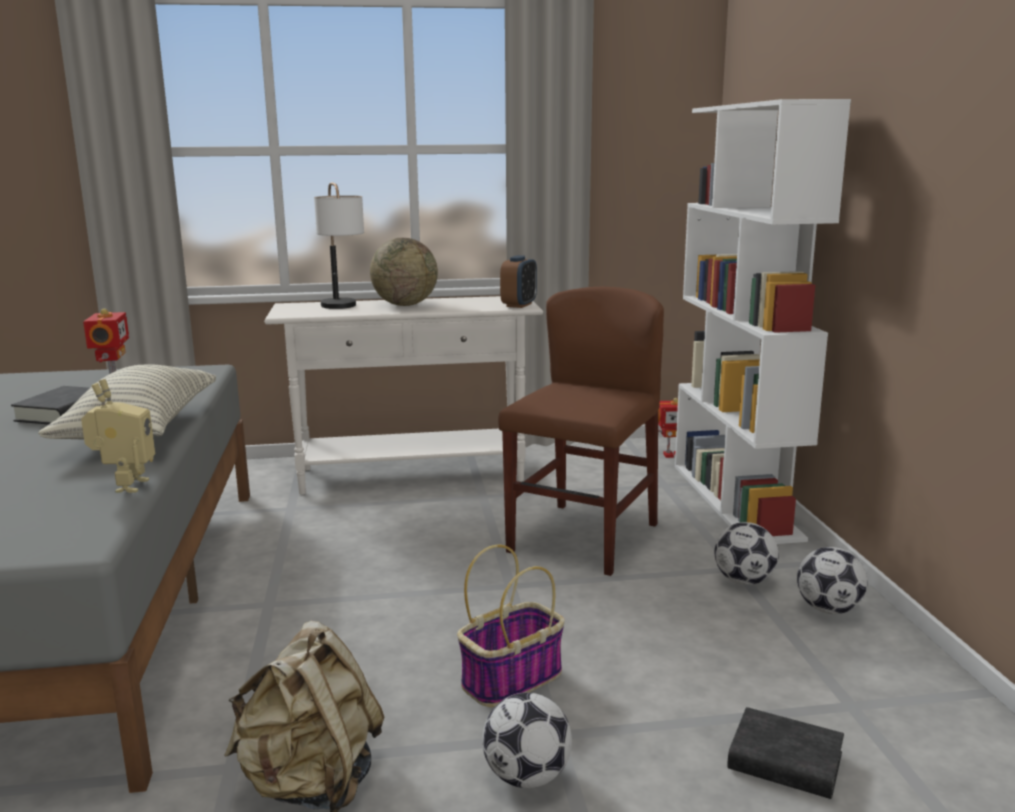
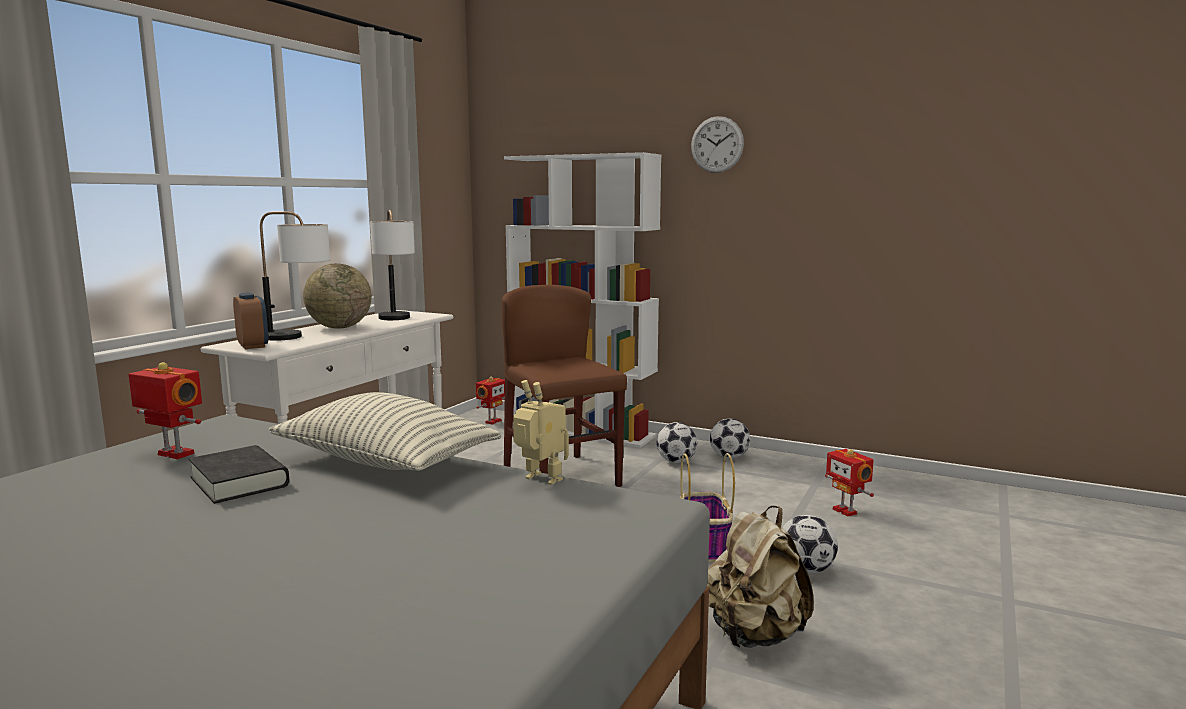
camera: 55 degrees left, 5 degrees down
(471, 306) = (395, 320): none -> table lamp
(519, 305) = (425, 314): alarm clock -> alarm clock (253, 346)
(785, 761) = (846, 511): black book -> toy robot
(918, 78) = (717, 144): none -> wall clock

